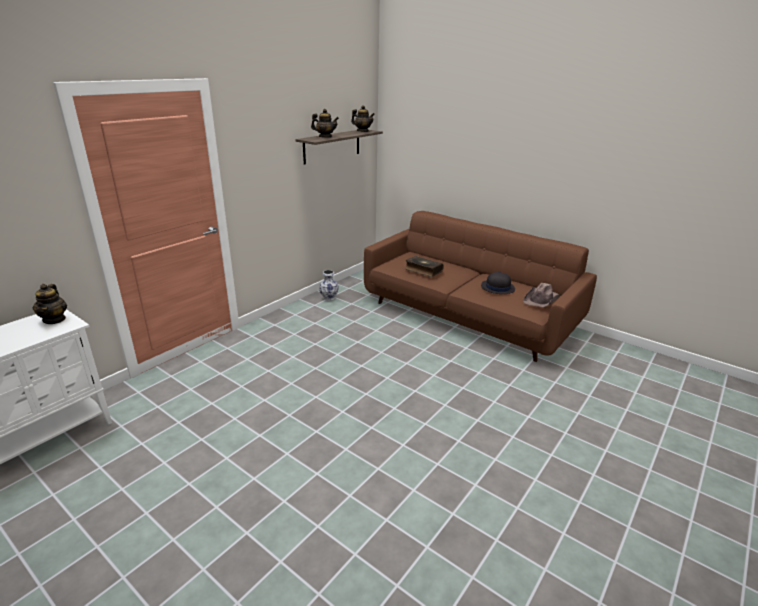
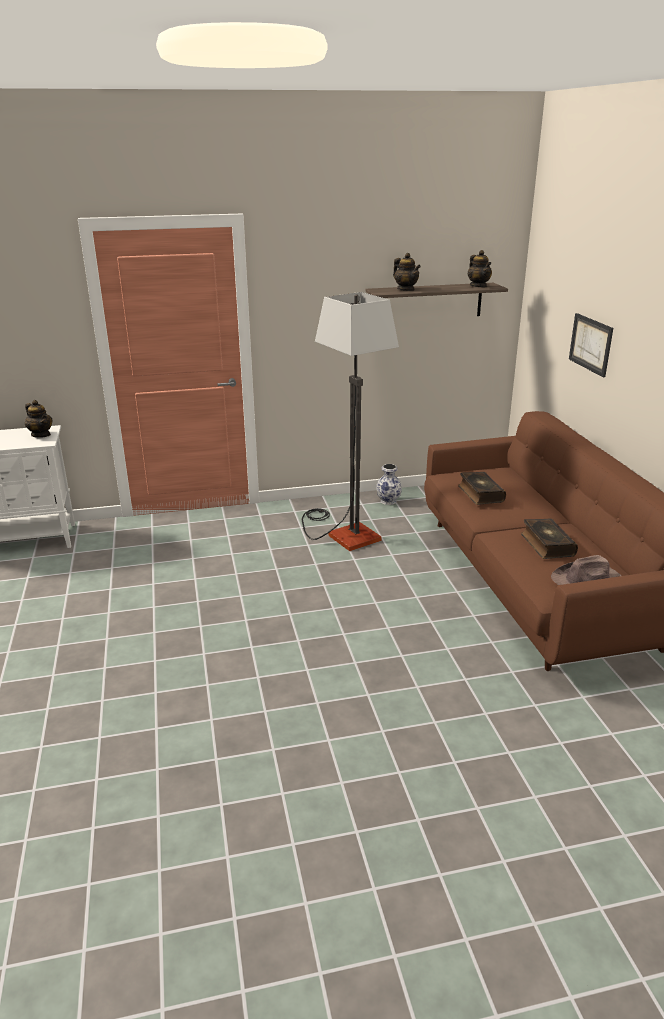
camera: 40 degrees right, 0 degrees up
(54, 319) = (41, 435): teapot -> teapot turned 75 degrees counterclockwise
(328, 328) = (343, 533): none -> floor lamp
(458, 160) = (591, 344): none -> picture
(497, 287) = (546, 545): black hat -> book

